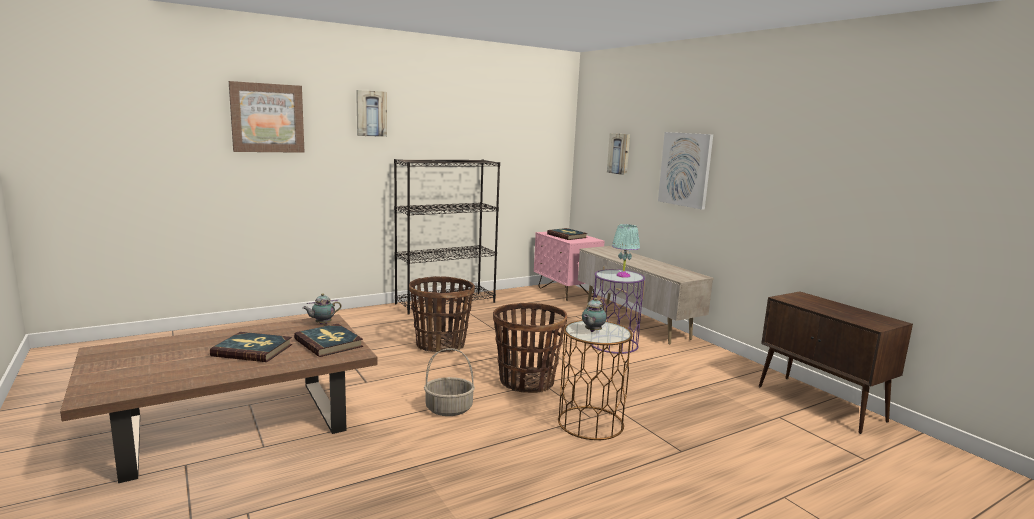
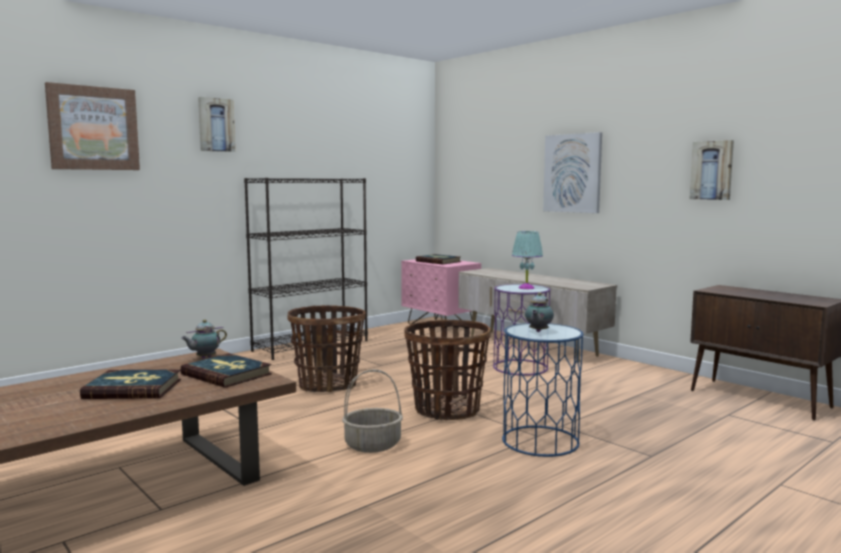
camera: 10 degrees left, 5 degrees down
(591, 423) = (540, 441): brown side table -> blue side table
(619, 153) = (491, 166): picture -> picture (712, 170)

